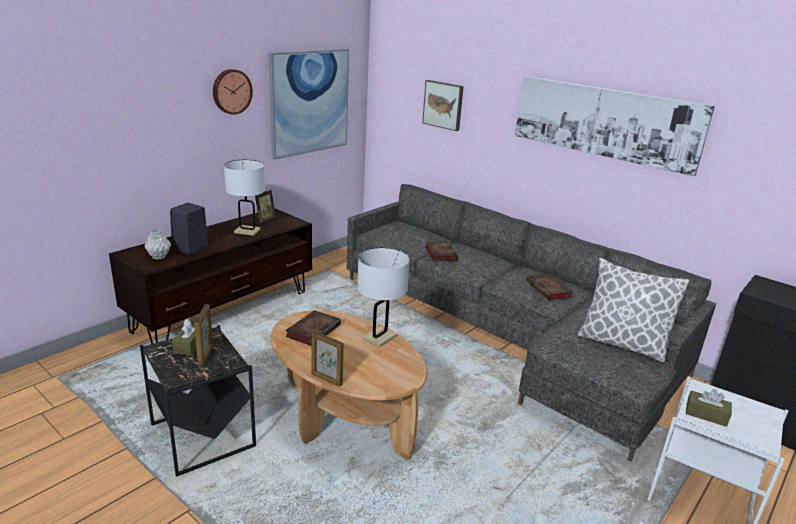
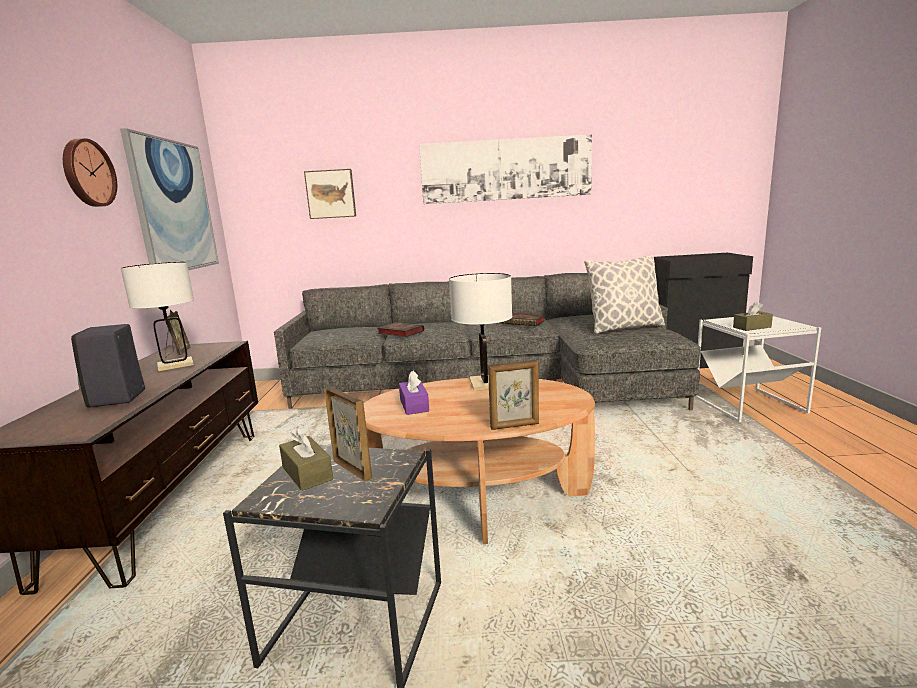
camera: 40 degrees left, 10 degrees down
(159, 257) = (75, 421): grey vase -> none
(314, 330) = (414, 405): book -> purple tissue box

